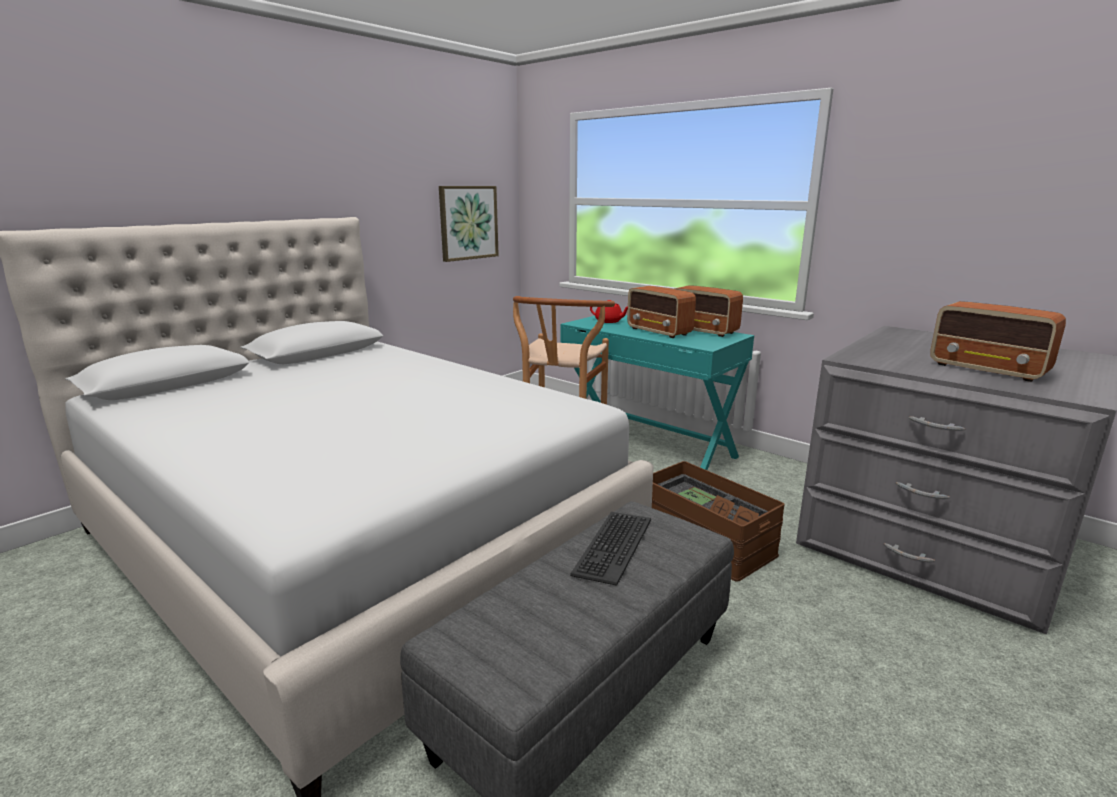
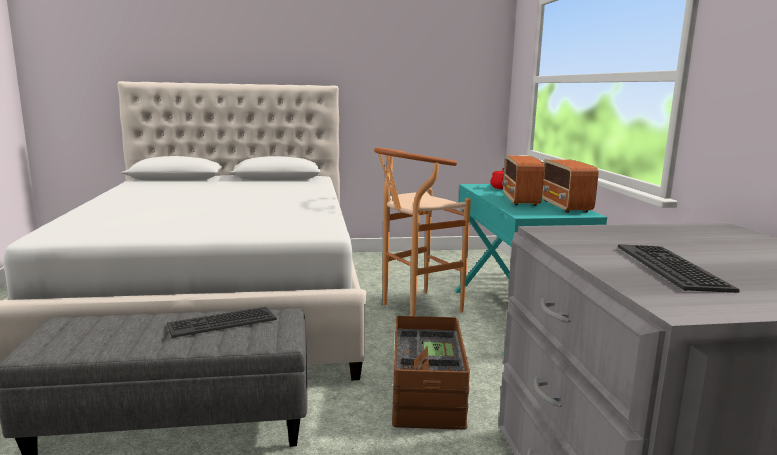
camera: 40 degrees right, 5 degrees down
(468, 222) = (449, 97): picture -> none
(988, 370) = (672, 268): radio -> keyboard

